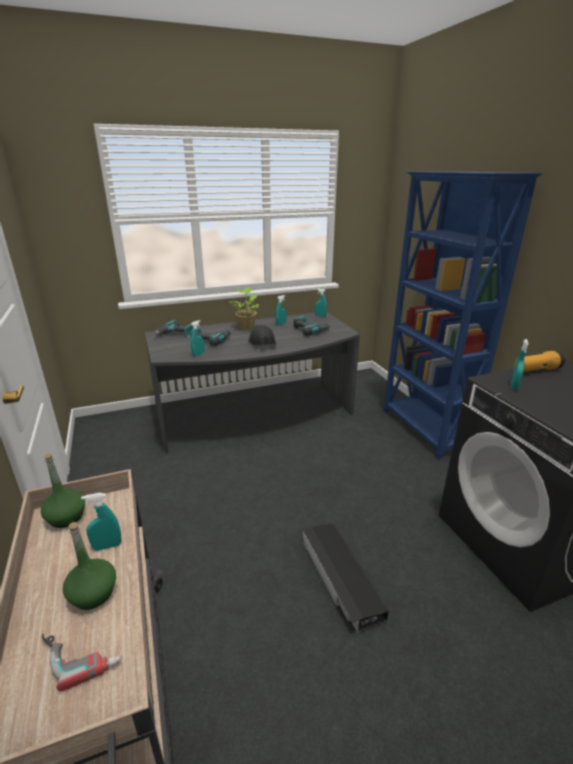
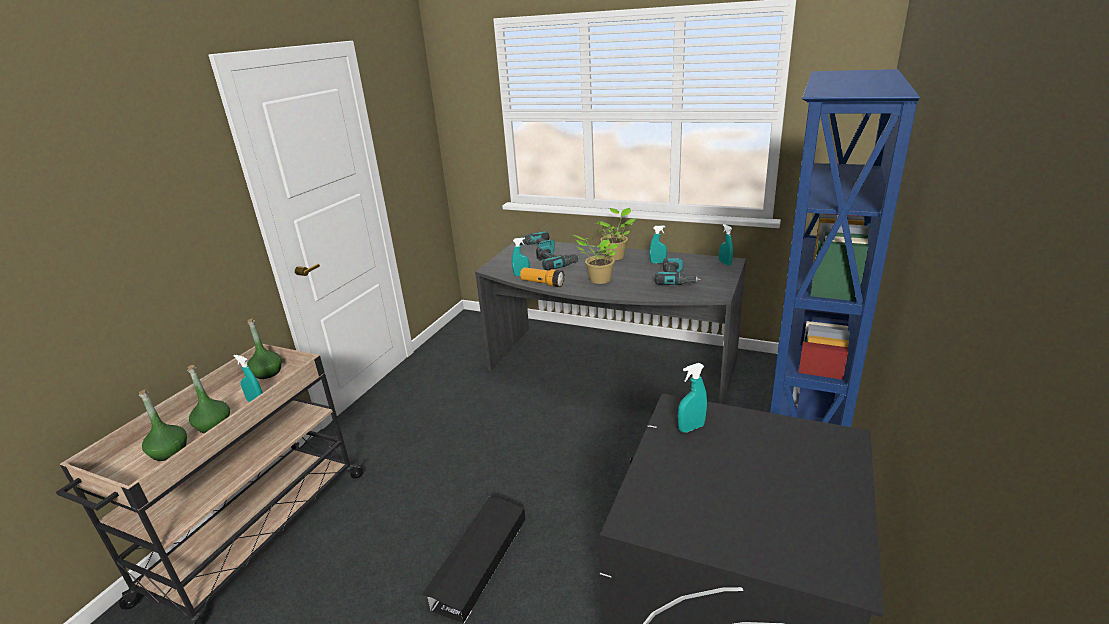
camera: 45 degrees right, 0 degrees up
(82, 652) = (169, 452): power drill -> green bottle
(262, 343) = (598, 280): black hard hat -> potted plant
(536, 370) = (777, 425): flashlight -> flashlight (542, 283)

